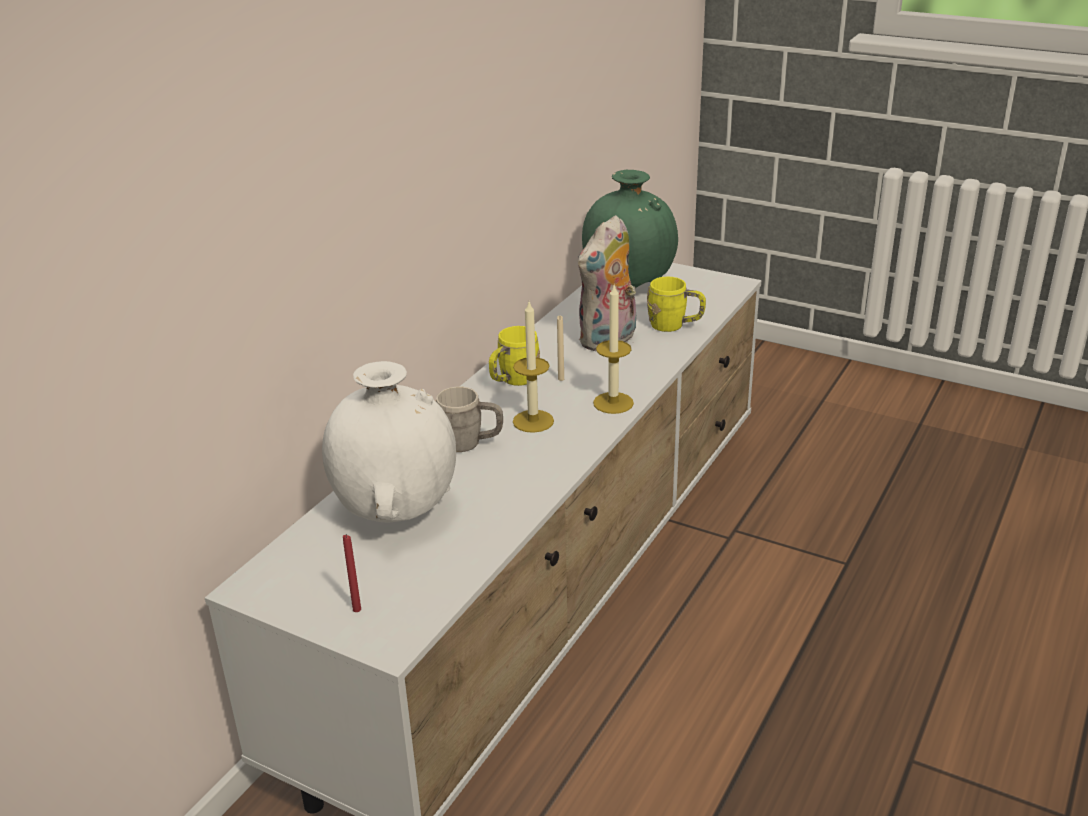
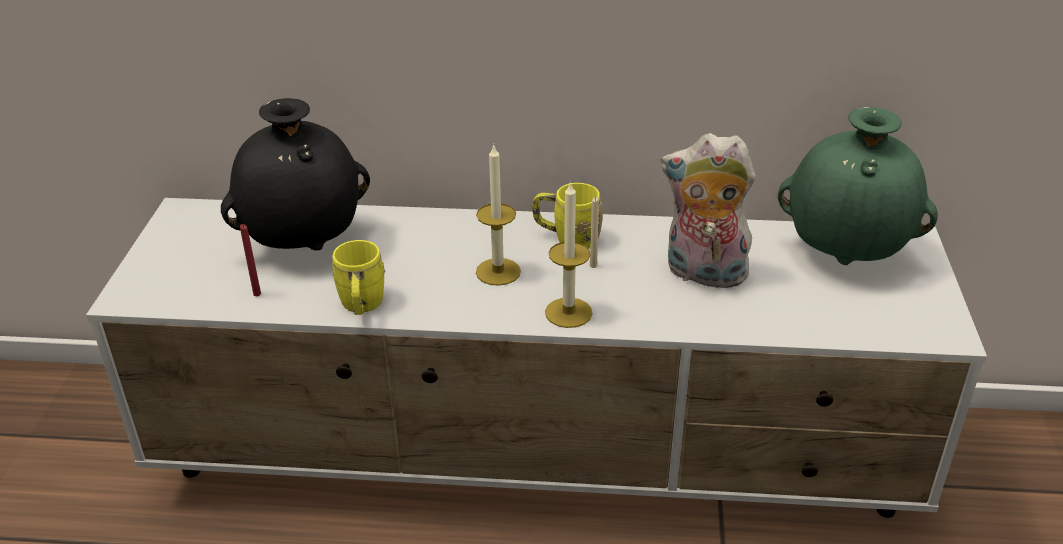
camera: 65 degrees right, 5 degrees up
(357, 609) = (165, 267): red candle -> red candle (257, 294)
(396, 512) = (306, 243): white vase -> black vase
(470, 443) = (436, 247): grey mug -> none
(674, 326) = (782, 312): yellow mug -> yellow mug (361, 307)

